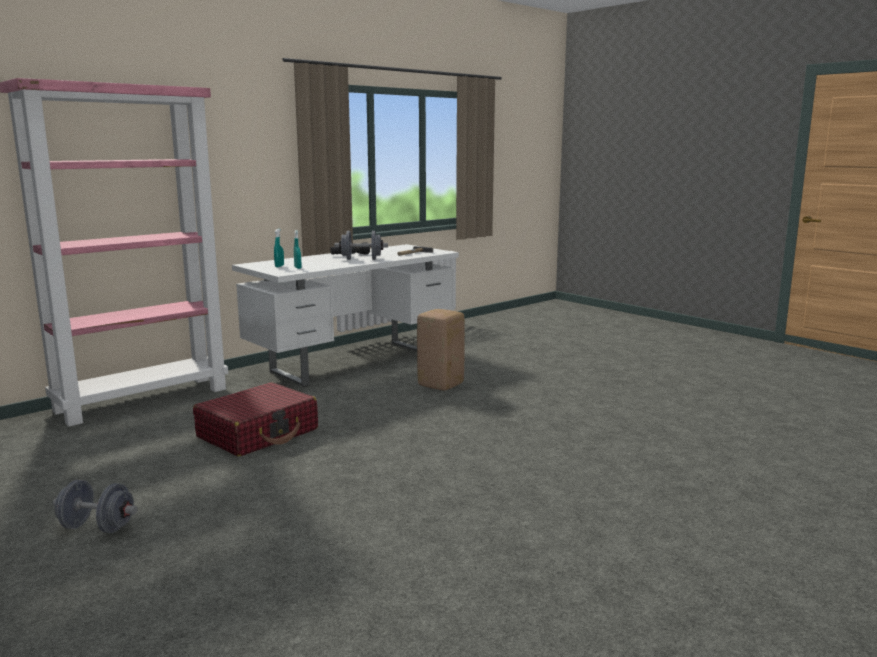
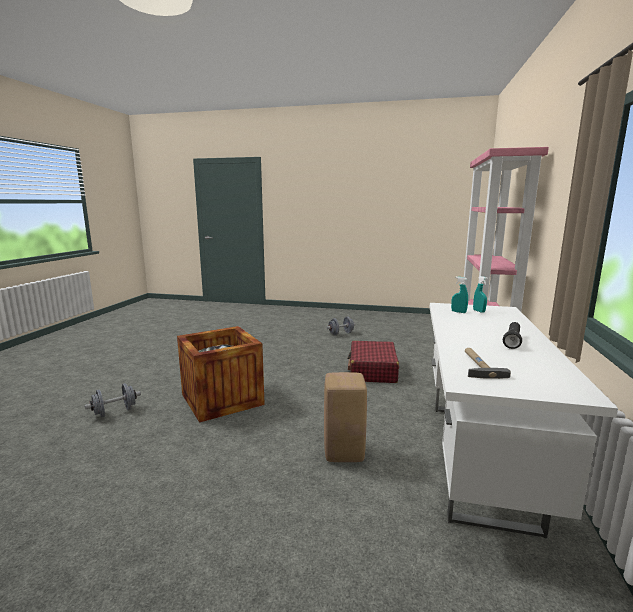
camera: 145 degrees right, 0 degrees up
(361, 259) = (471, 336): grey dumbbell -> grey dumbbell (115, 412)
(508, 453) = (222, 399): none -> crate

